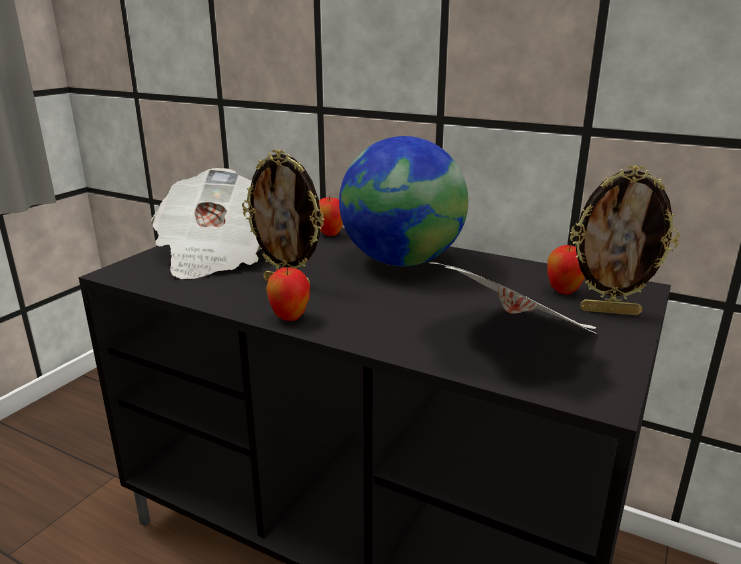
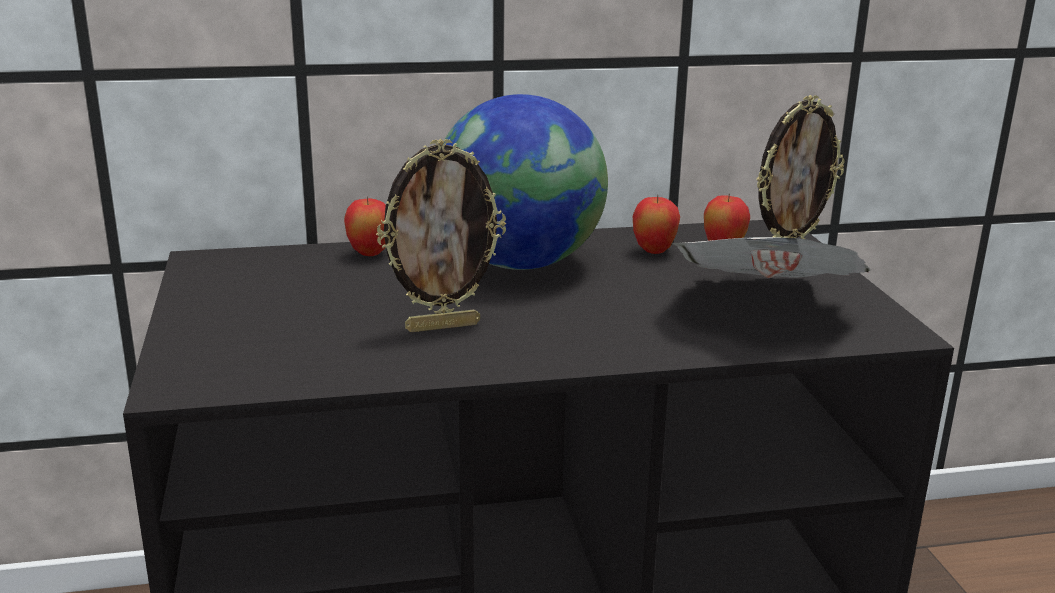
camera: 40 degrees left, 0 degrees up
(215, 255) = (270, 322): newspaper -> none
(289, 318) = (526, 361): apple -> apple (654, 251)

